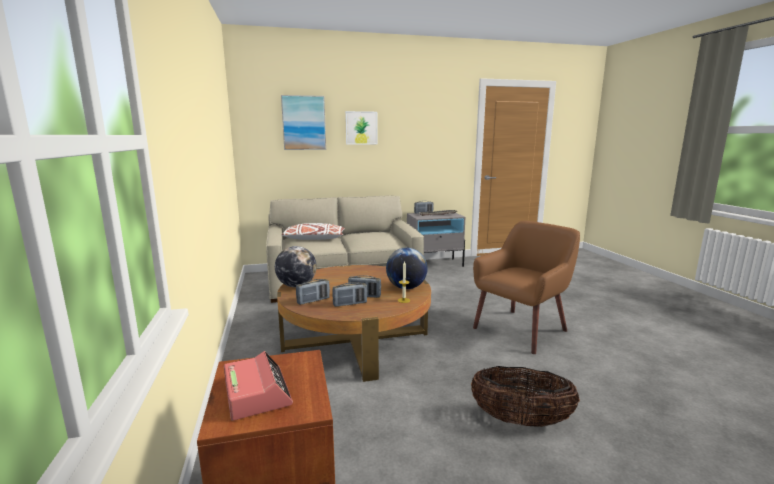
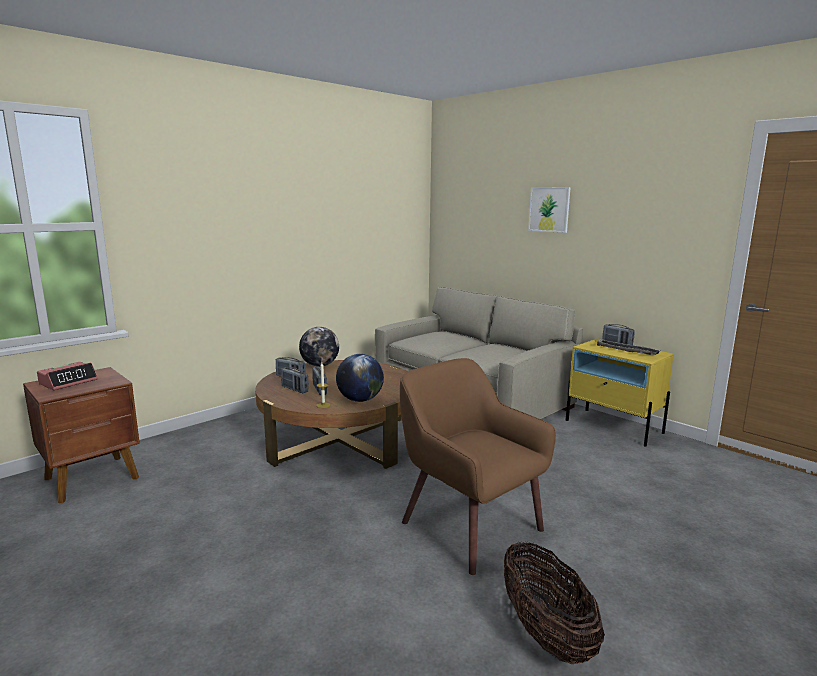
camera: 60 degrees right, 0 degrees up
(304, 123) = (489, 202): picture -> none
(314, 238) = (444, 337): white pillow -> none
(434, 264) = (614, 427): grey nightstand -> yellow nightstand
(520, 420) = (242, 553): basket -> basket (545, 633)
(521, 329) = (469, 526): brown armchair -> brown armchair turned 150 degrees counterclockwise

